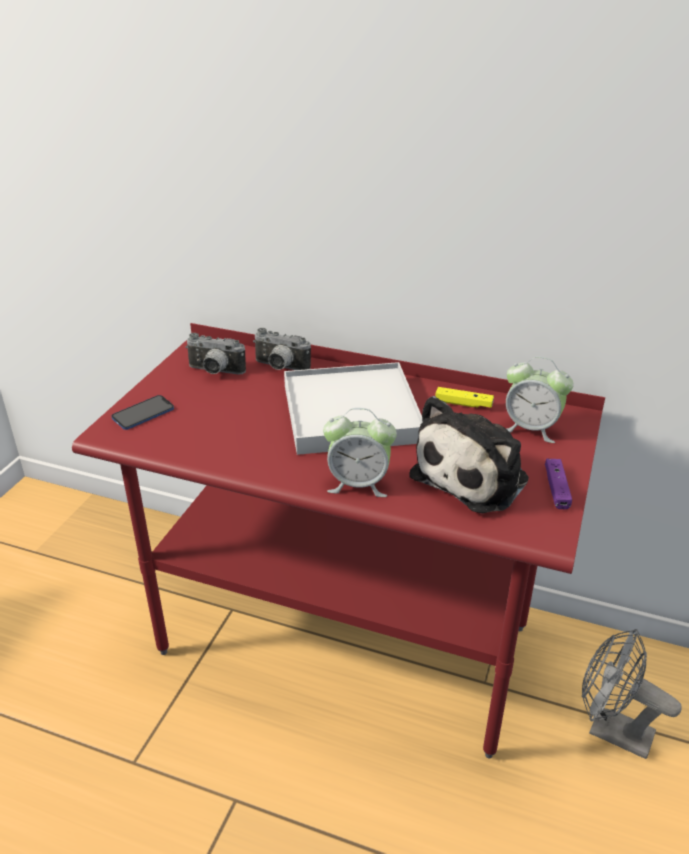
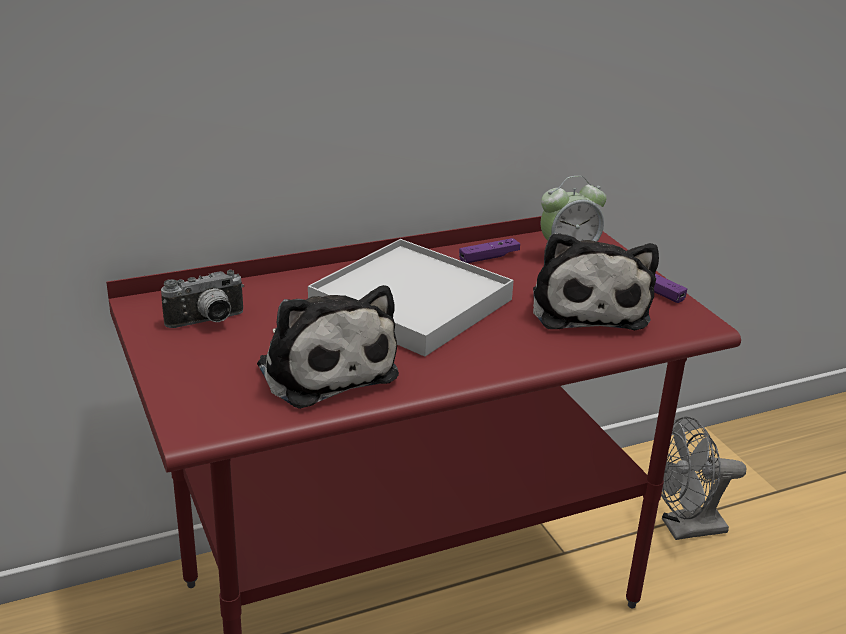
camera: 45 degrees left, 5 degrees down
(143, 414) = (201, 393): phone -> none
(227, 432) = (324, 368): none -> plush toy
(280, 368) = (272, 292): camera -> none
(358, 484) = (516, 354): alarm clock -> none
(463, 404) = (489, 257): yellow game controller -> purple game controller

